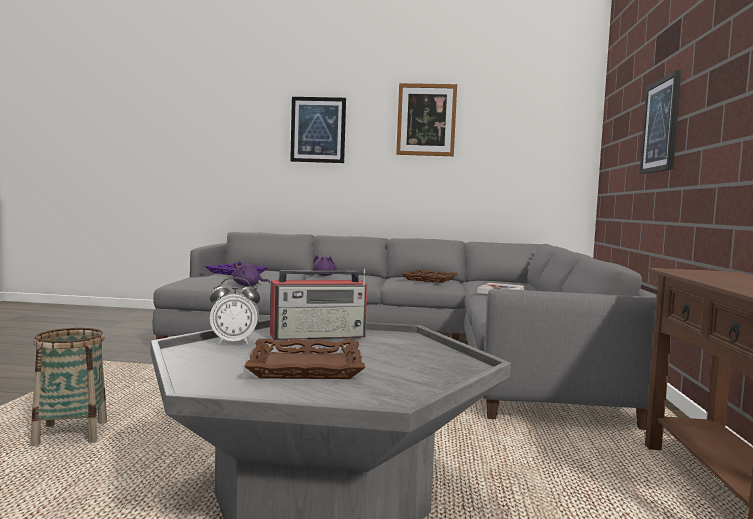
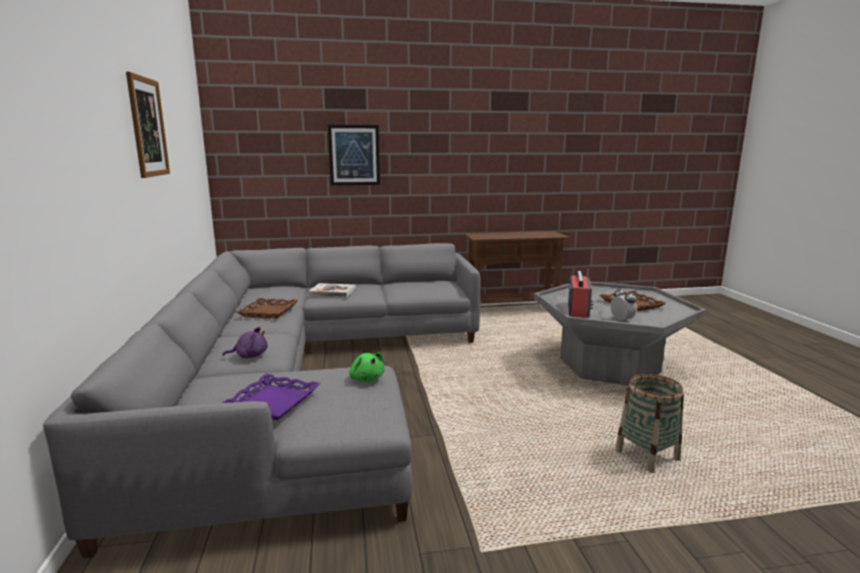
camera: 105 degrees left, 10 degrees up
(248, 286) = (366, 379): purple plush toy -> green plush toy
(318, 130) = (81, 144): picture -> none
(319, 335) = (578, 309): radio -> radio turned 45 degrees clockwise

